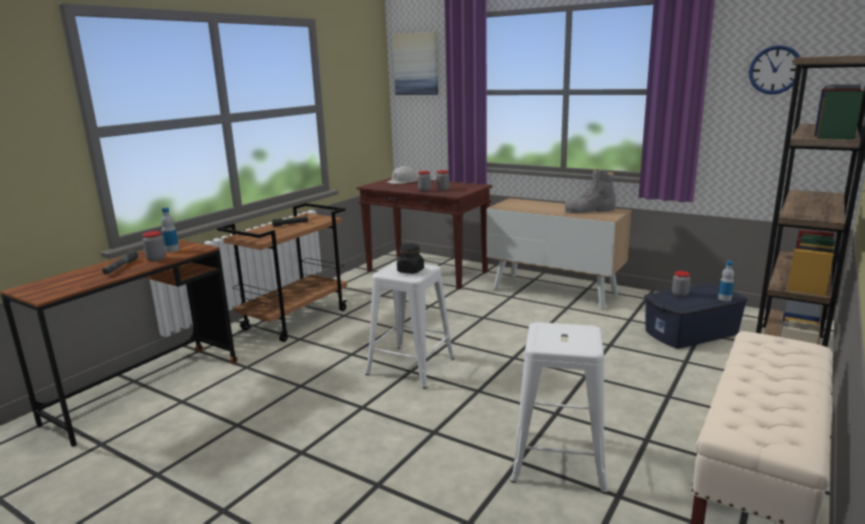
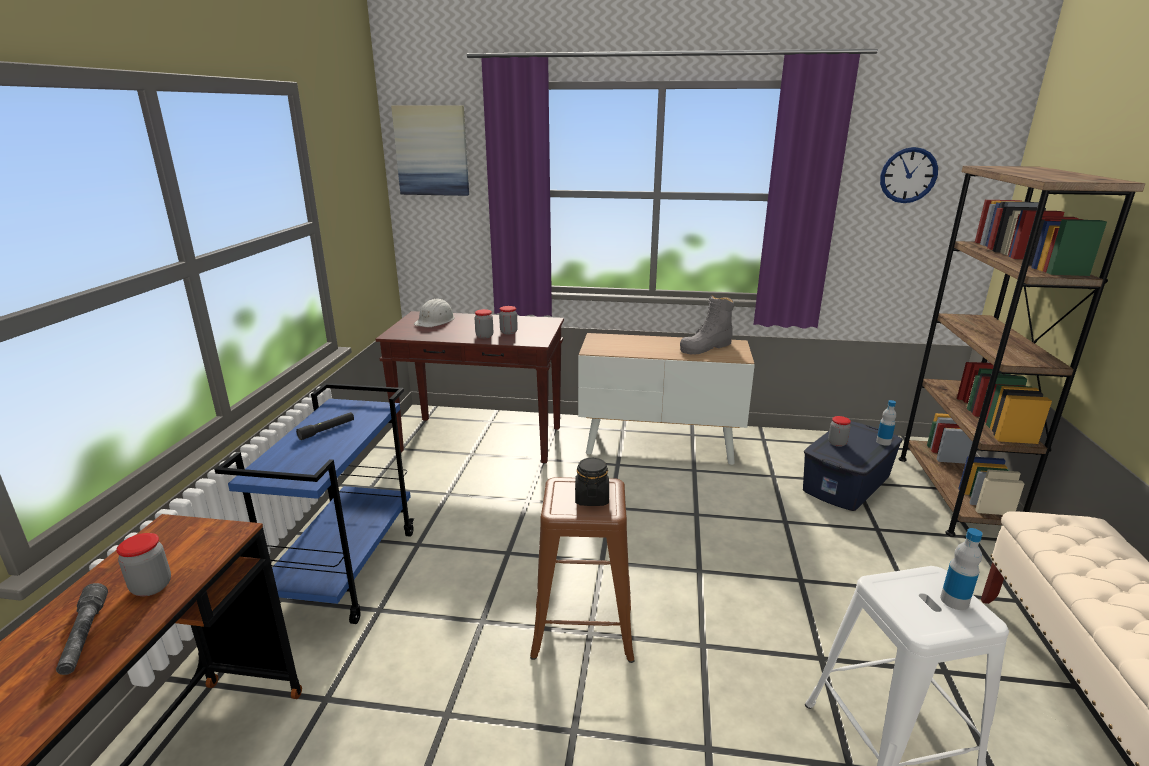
camera: 25 degrees left, 5 degrees up
(172, 250) = (167, 551): bottle -> bottle (954, 601)
(296, 319) = (346, 569): brown cart -> blue cart
(411, 366) = (583, 622): white stool -> brown stool

